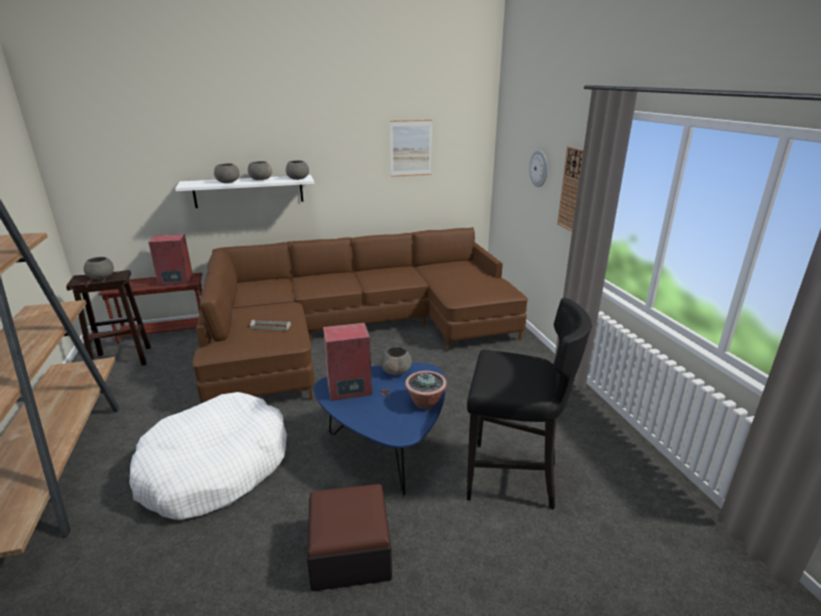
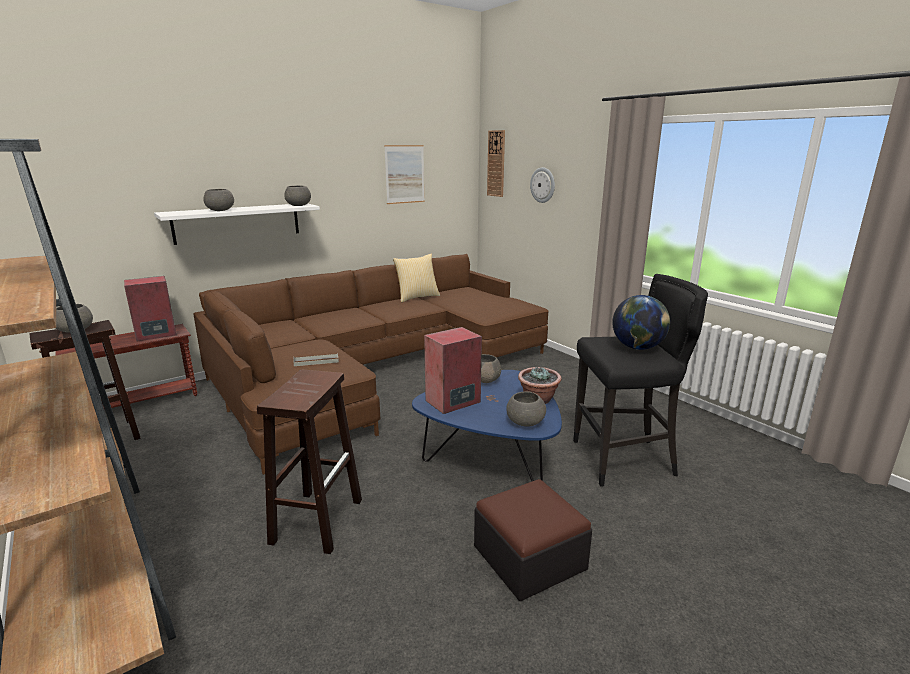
camera: 20 degrees left, 5 degrees down
(215, 468) = (317, 520): white dog bed -> brown stool
(260, 179) = (255, 207): grey bowl -> grey bowl (524, 422)
(411, 267) = (417, 297): none -> pillow
(520, 374) = (637, 348): none -> globe
(572, 189) = (587, 197): wall clock -> wall clock (496, 163)

